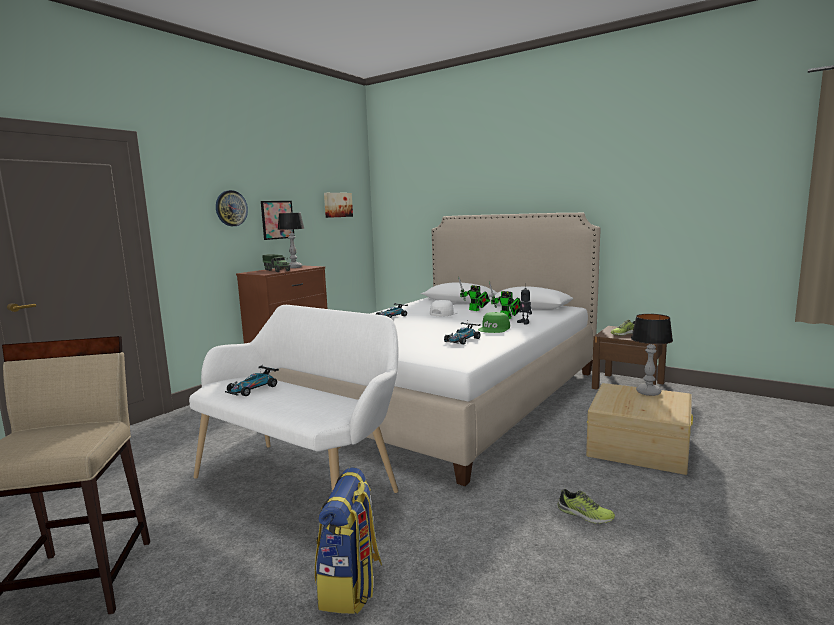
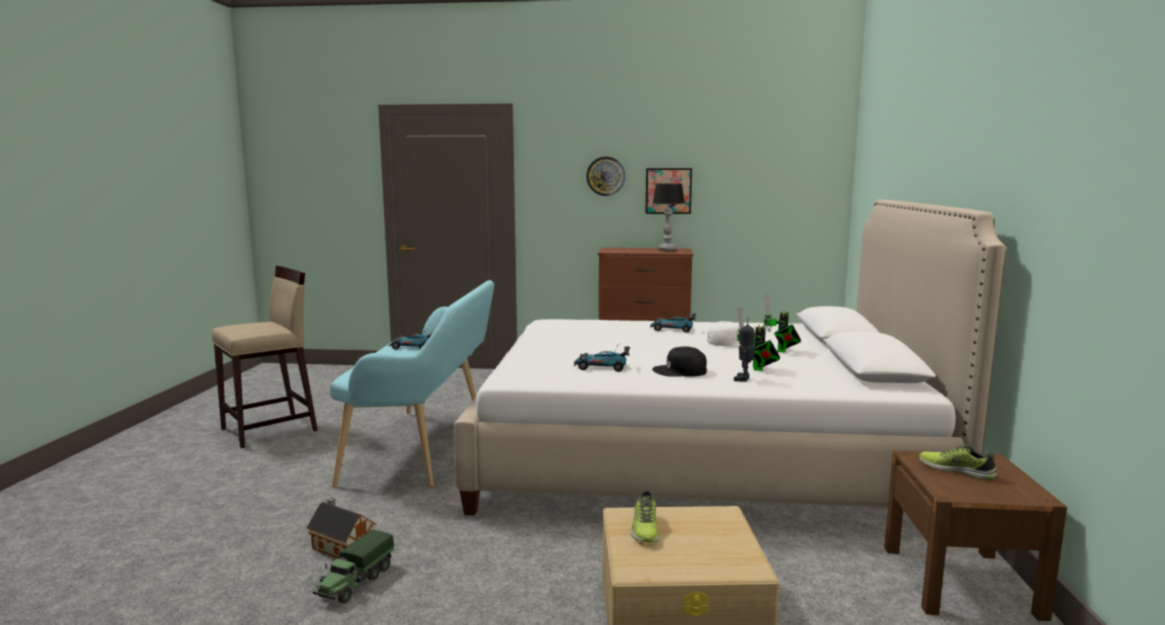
camera: 60 degrees right, 0 degrees up
(277, 270) = (636, 250): toy truck -> toy truck (355, 583)
(302, 482) = (426, 447): white bench -> turquoise bench
(337, 205) = (777, 174): picture -> none
(351, 586) = (281, 505): backpack -> none
(480, 553) = (342, 546): none -> toy house
(494, 329) = (680, 371): green cap -> black cap
(584, 515) = (442, 592): shoe -> shoe (644, 529)
(648, 392) = (730, 542): table lamp -> none

